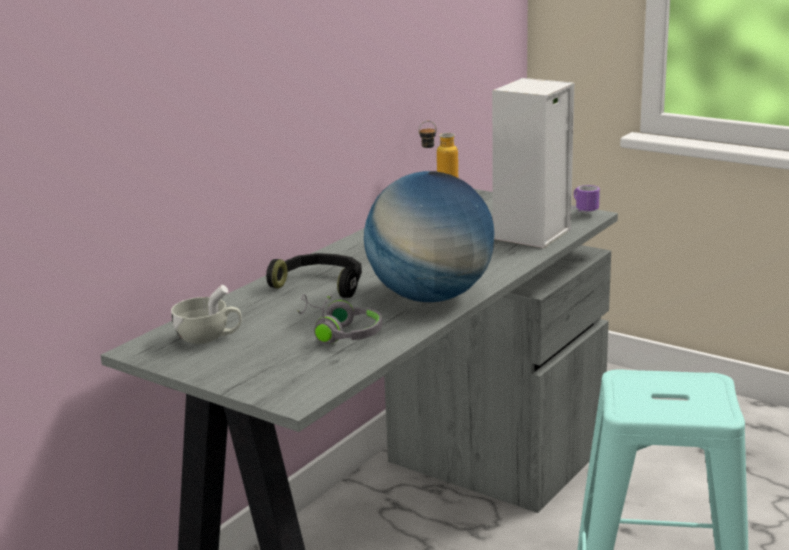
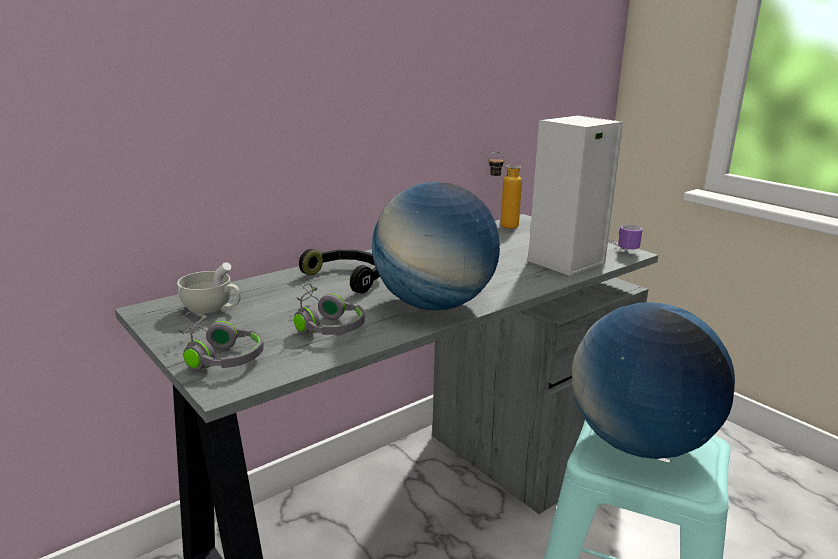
camera: 15 degrees right, 0 degrees up
(260, 377) = (217, 355): none -> grey headphones
(658, 390) = (639, 443): none -> globe

